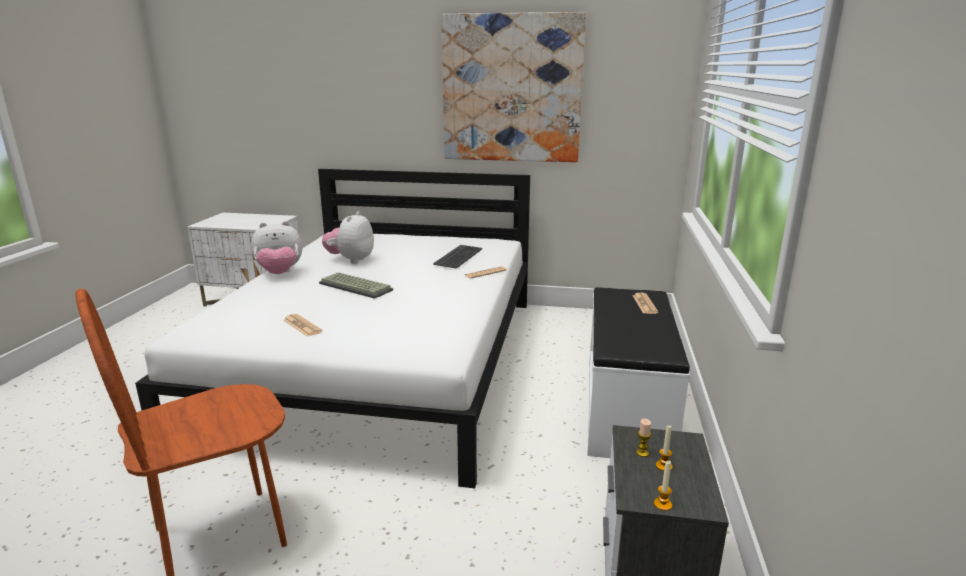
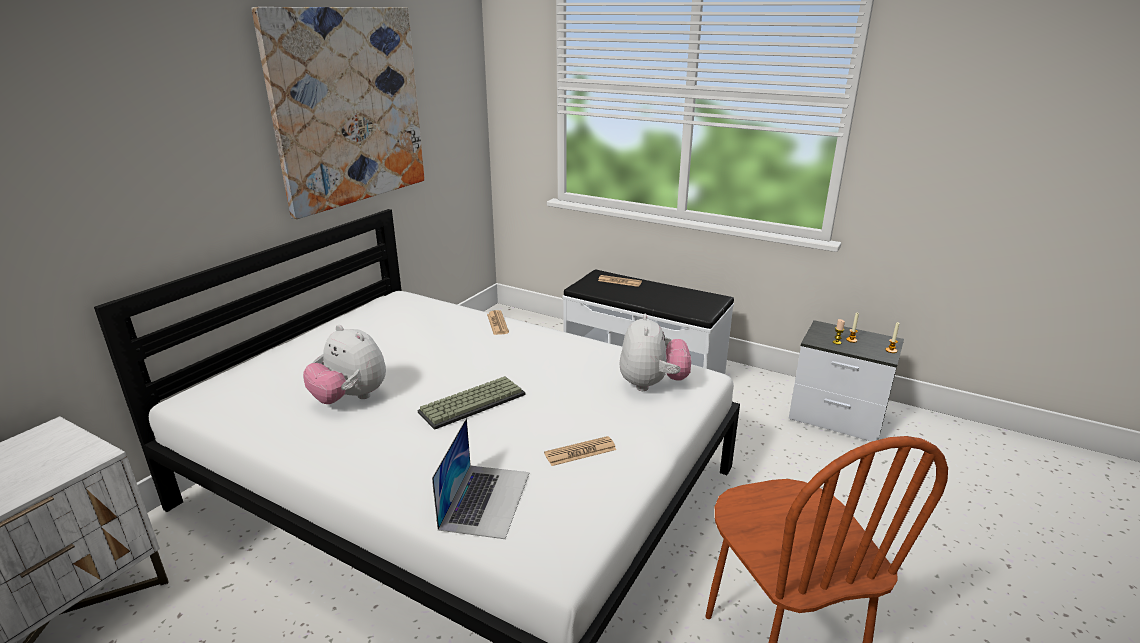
camera: 70 degrees left, 5 degrees up
(243, 308) = (485, 499): none -> laptop
(279, 273) = (348, 463): plush toy -> plush toy (652, 384)
(459, 257) = (433, 326): keyboard -> none

